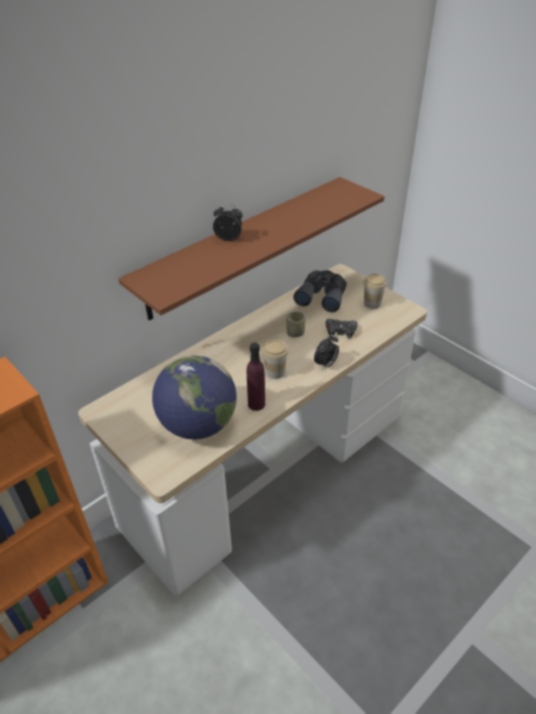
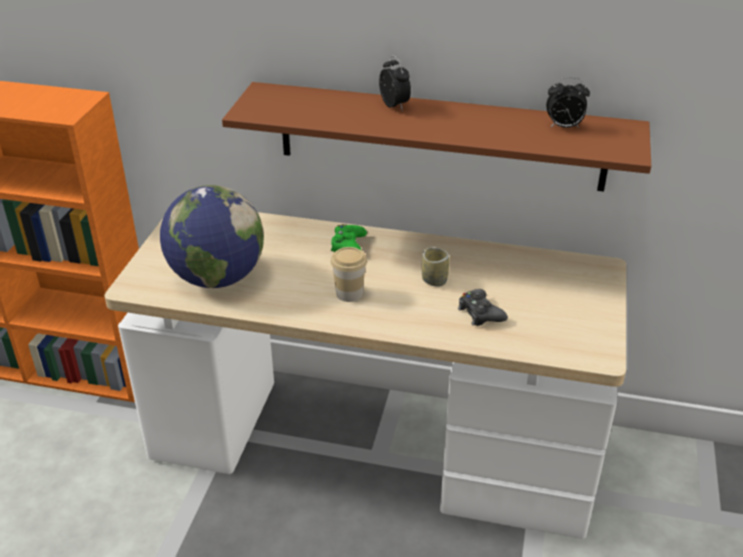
camera: 55 degrees right, 5 degrees down
(225, 351) = (348, 246): none -> green game controller
(256, 404) = (284, 302): purple bottle -> none
(322, 296) = (533, 272): grey binoculars -> none
(326, 364) = (403, 326): alarm clock -> alarm clock (563, 127)
(372, 303) = (571, 318): cup -> none

